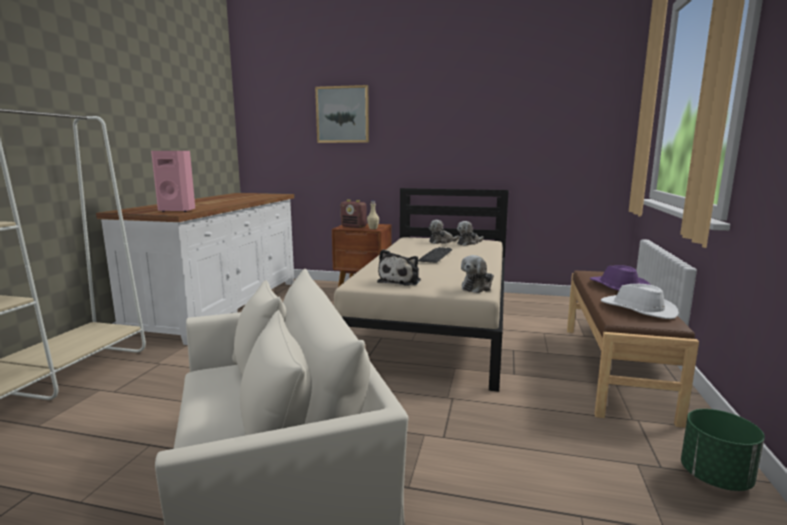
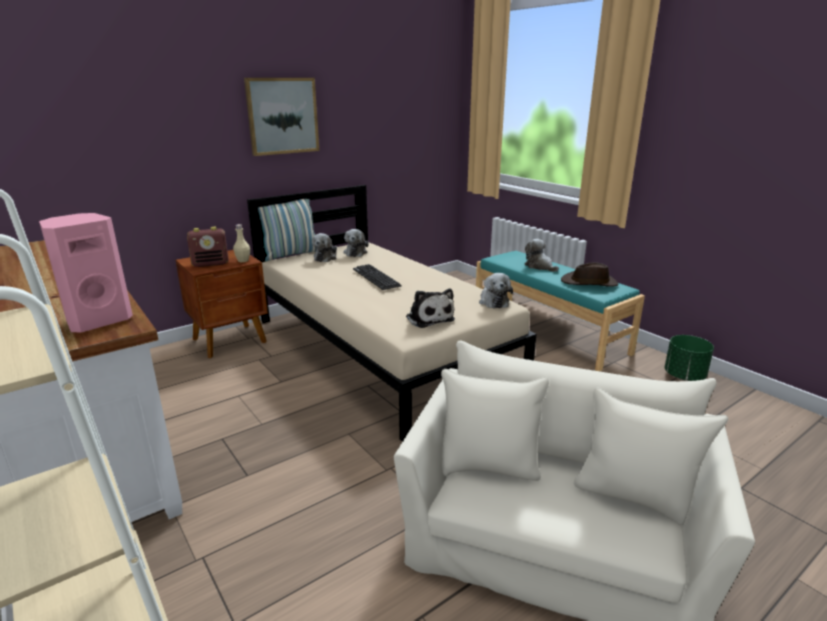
camera: 50 degrees left, 10 degrees up
(343, 114) = (142, 100): picture -> picture (282, 116)
(426, 237) = (291, 254): none -> pillow
(614, 369) = (548, 332): brown bench -> turquoise bench
(617, 287) = (539, 266): purple hat -> plush toy
(637, 309) = (589, 283): white hat -> brown hat

